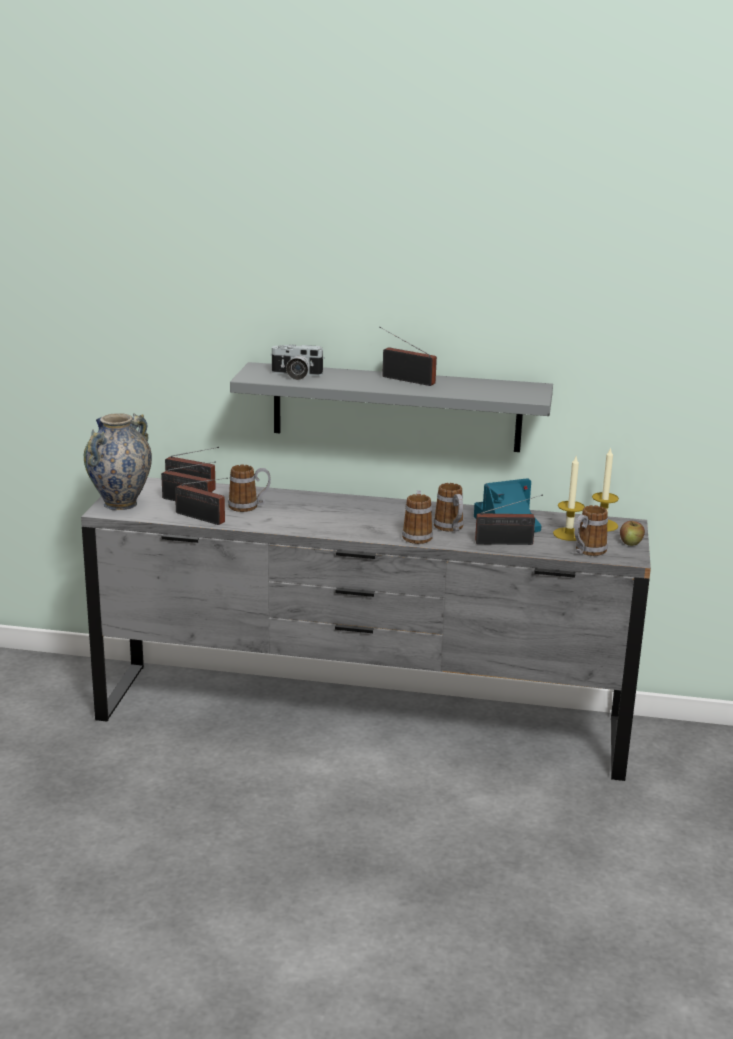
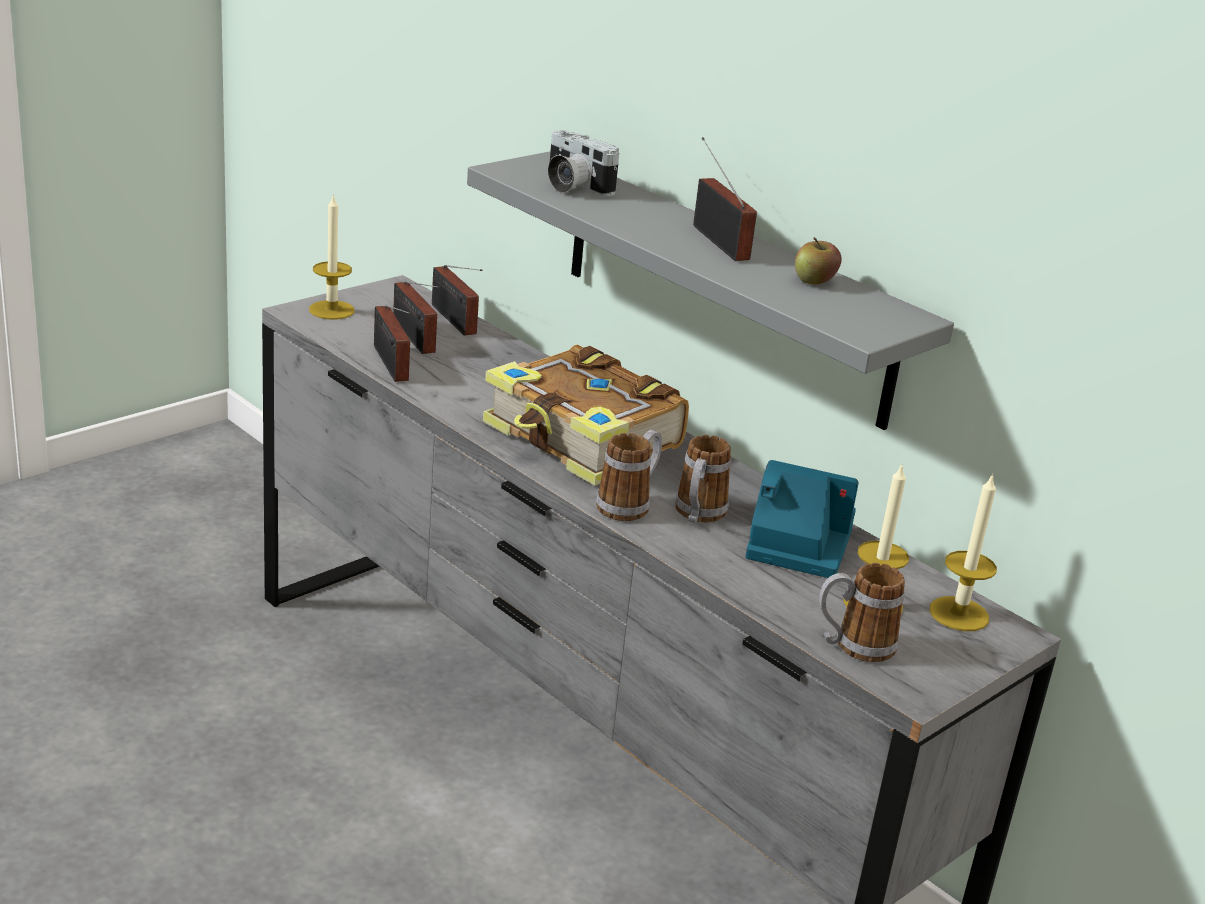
camera: 35 degrees right, 5 degrees up
(120, 504) = (331, 310): vase -> candle
(249, 506) = (477, 372): mug -> none
(350, 517) = (583, 439): none -> book
(507, 543) = (746, 574): radio -> none
(631, 543) = (959, 665): apple -> apple (814, 281)

